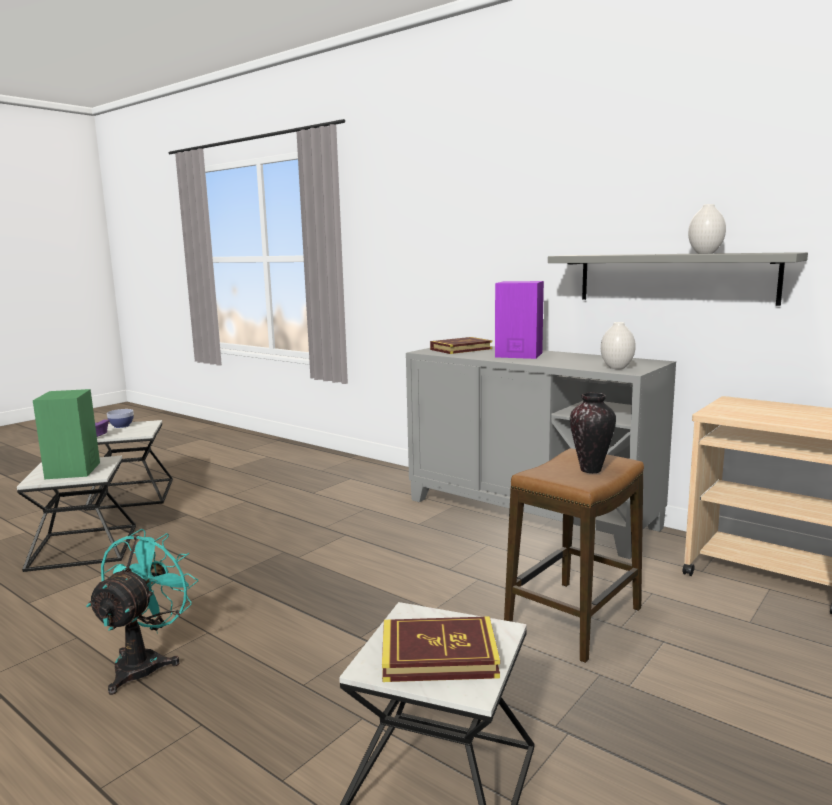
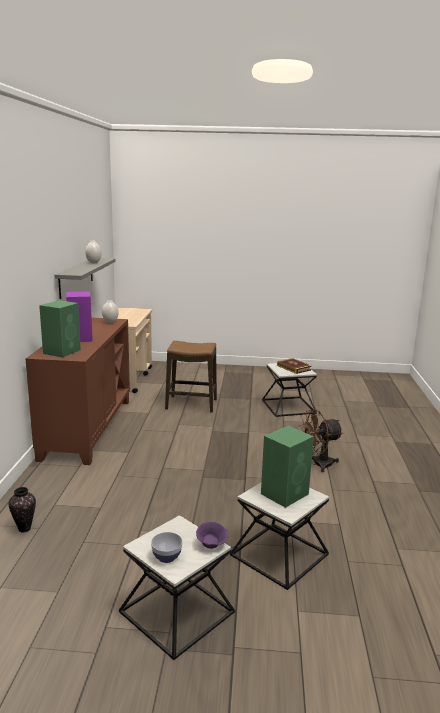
camera: 125 degrees left, 5 degrees up
(146, 662) = (318, 464): turquoise fan -> brown fan
(461, 349) = (62, 351): book -> green speaker
(530, 513) = (87, 428): grey cabinet -> brown cabinet
(591, 470) = (191, 344): vase -> vase (25, 528)

